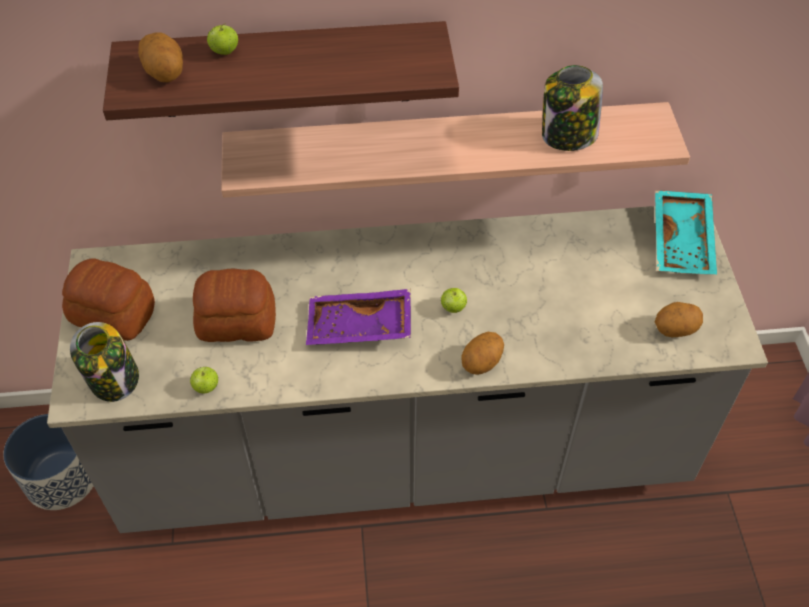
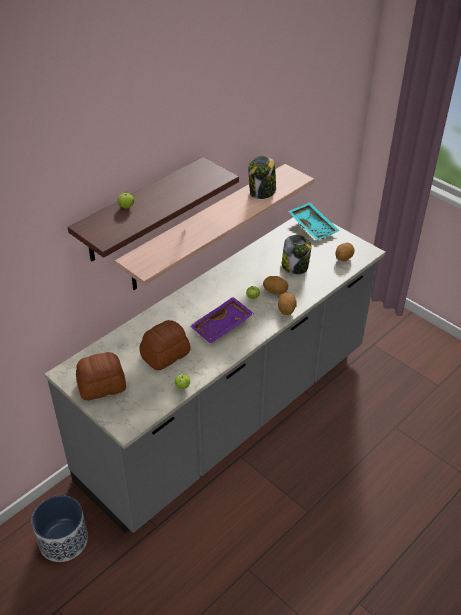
camera: 40 degrees left, 10 degrees down
(114, 380) = (135, 410): jar -> jar (295, 266)
(165, 73) = (111, 226): potato -> potato (275, 291)

